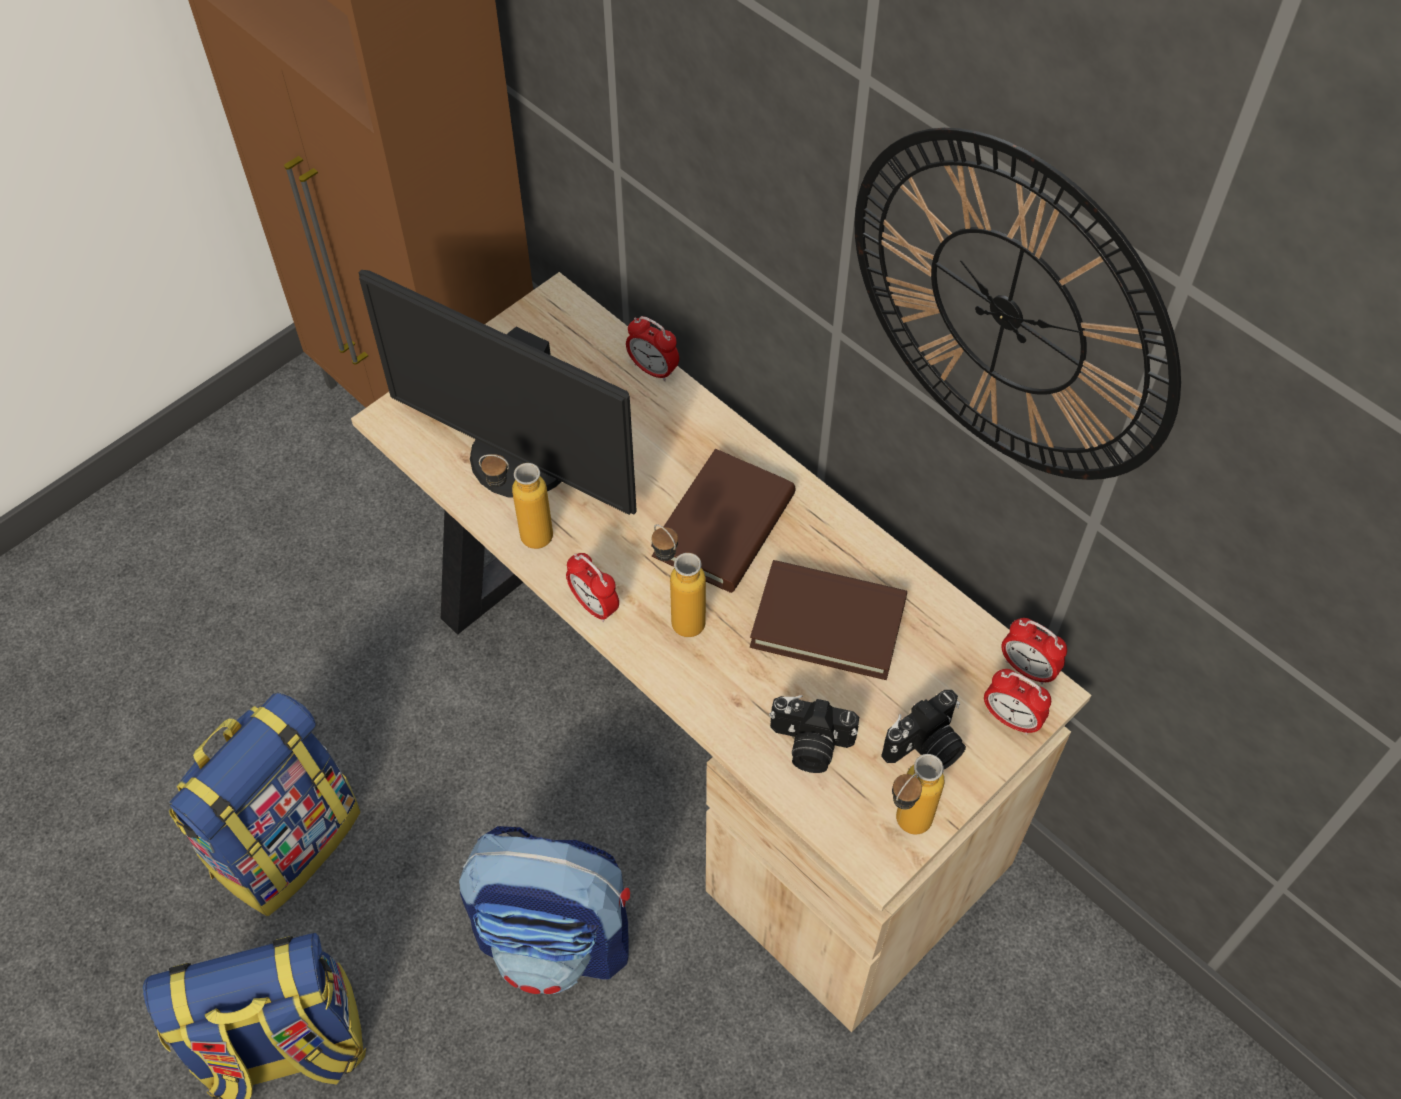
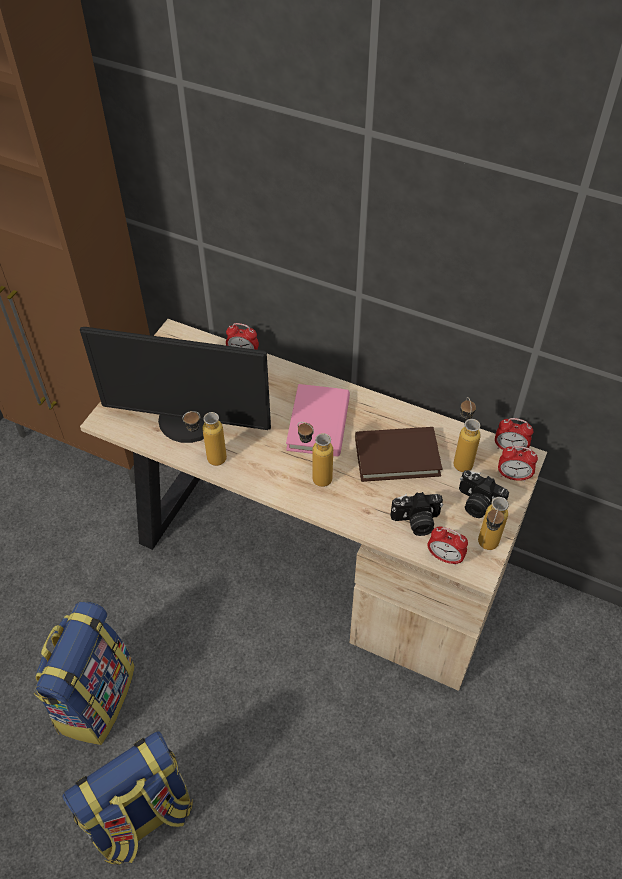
camera: 20 degrees left, 5 degrees down
(557, 937) = (277, 697): backpack -> none
(594, 606) = (266, 485): alarm clock -> alarm clock (444, 557)
(724, 526) = (318, 423): brown book -> pink book
(926, 747) = (477, 504): camera -> camera turned 90 degrees clockwise
(934, 660) = (460, 458): none -> bottle
(1007, 311) = (474, 241): wall clock -> none

